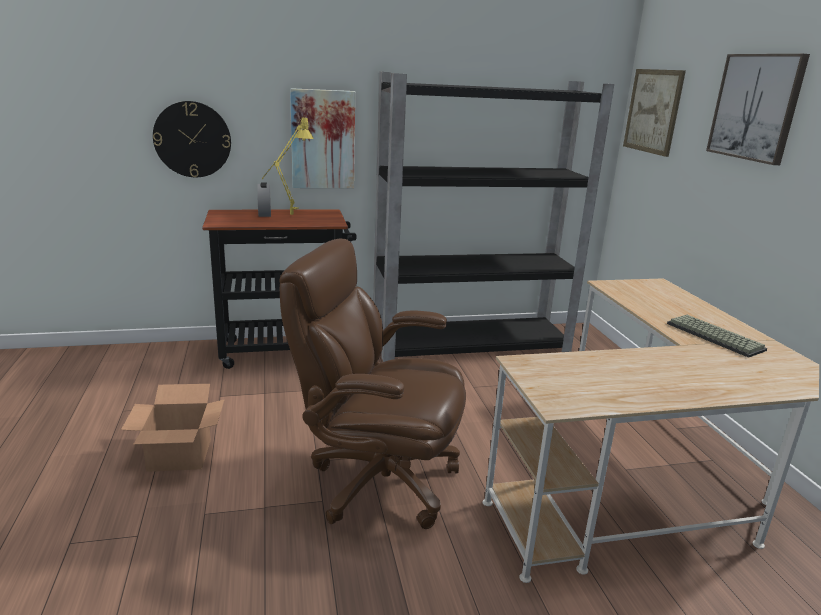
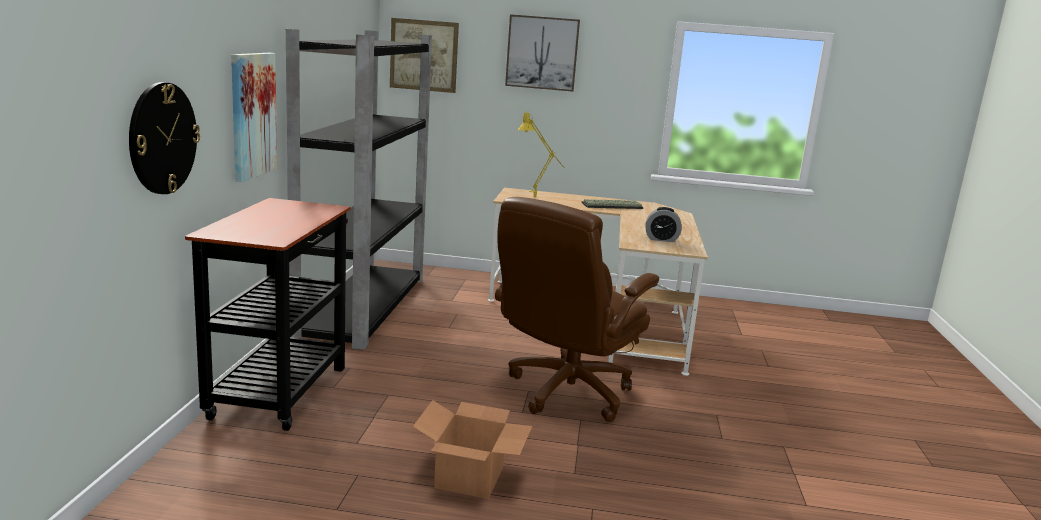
camera: 70 degrees left, 5 degrees down
(264, 214) = (252, 220): alarm clock -> alarm clock (661, 239)
(288, 217) = (280, 215): yellow table lamp -> yellow table lamp (538, 199)

